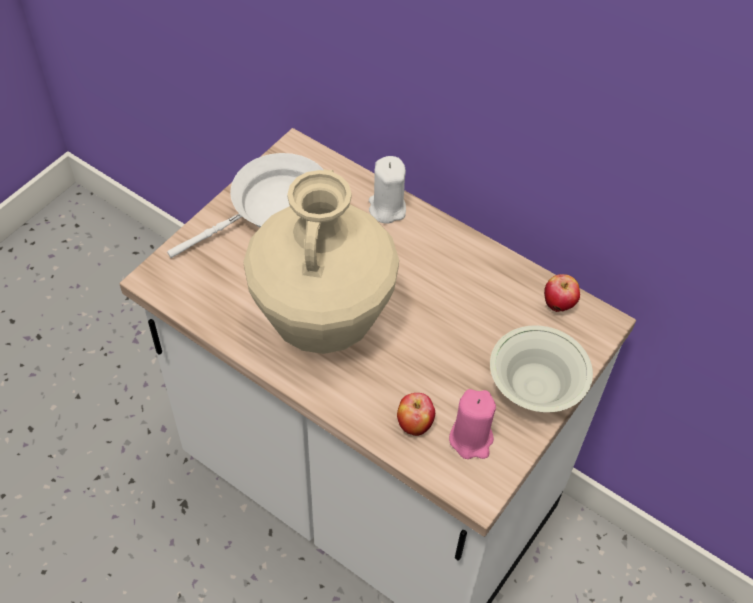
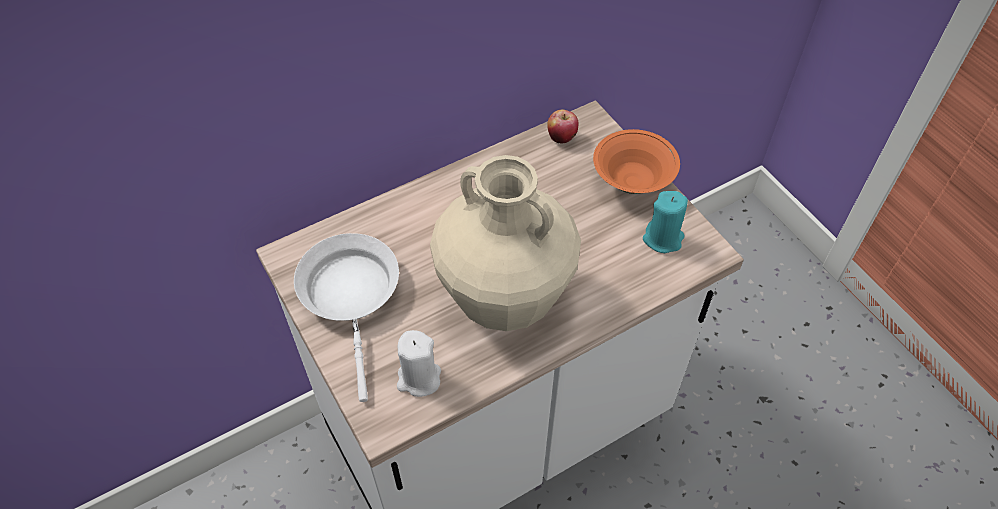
camera: 65 degrees left, 0 degrees up
(387, 208) = (402, 211): white candle -> white candle (419, 378)
(414, 424) = (635, 270): apple -> none
(471, 439) = (663, 238): pink candle -> turquoise candle
(535, 388) = (632, 182): white bowl -> orange bowl

